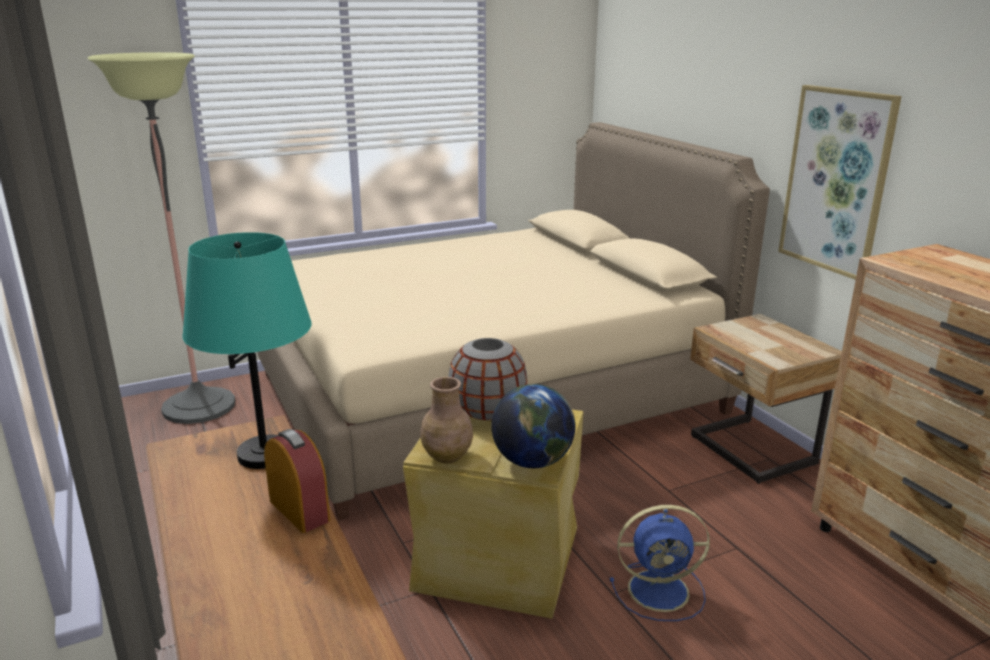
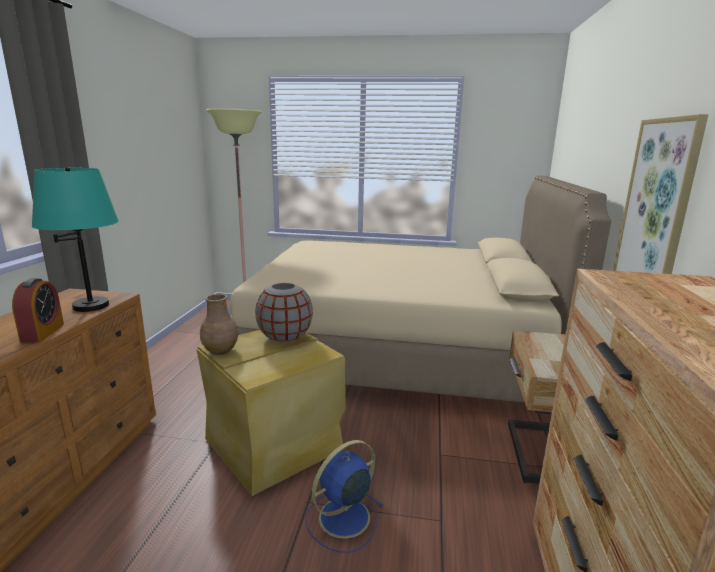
camera: 35 degrees right, 5 degrees down
(532, 461) = (259, 371): globe -> none
(661, 590) = (342, 518): blue fan -> blue fan turned 105 degrees clockwise

